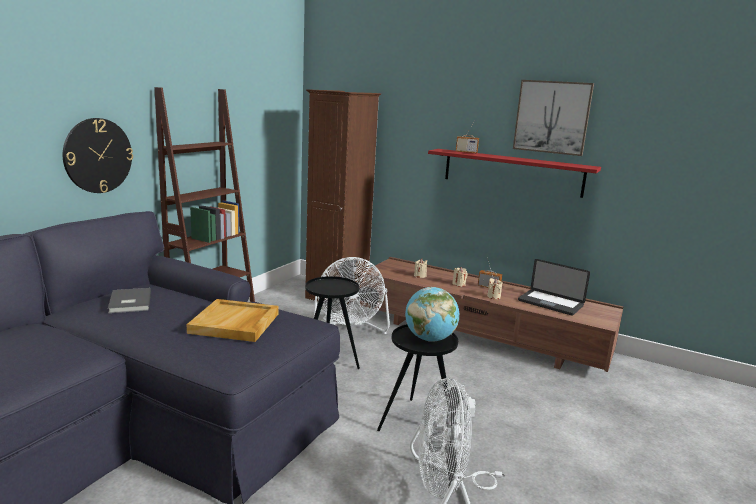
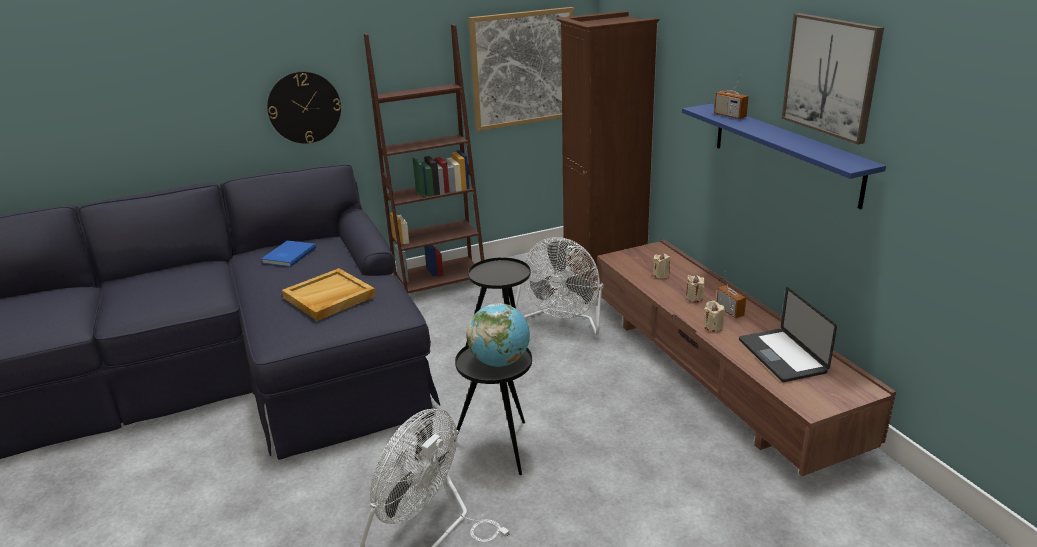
camera: 40 degrees right, 10 degrees up
(128, 302) = (287, 255): grey book -> blue book
(261, 133) = (523, 68): none -> picture
(512, 172) = (784, 152): red shelf -> blue shelf

